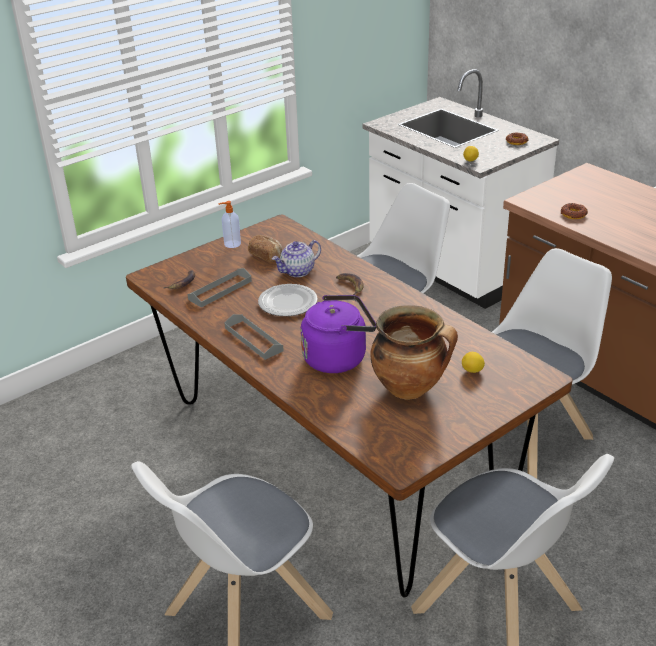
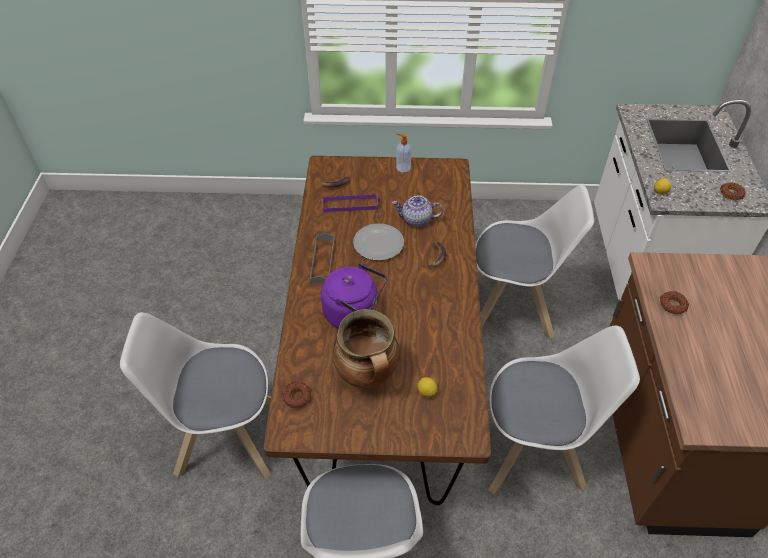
camera: 40 degrees right, 15 degrees up
(220, 290) = (350, 205): grey tray -> purple tray
(266, 255) = (412, 192): bread -> none
(373, 438) = (296, 397): none -> donut

